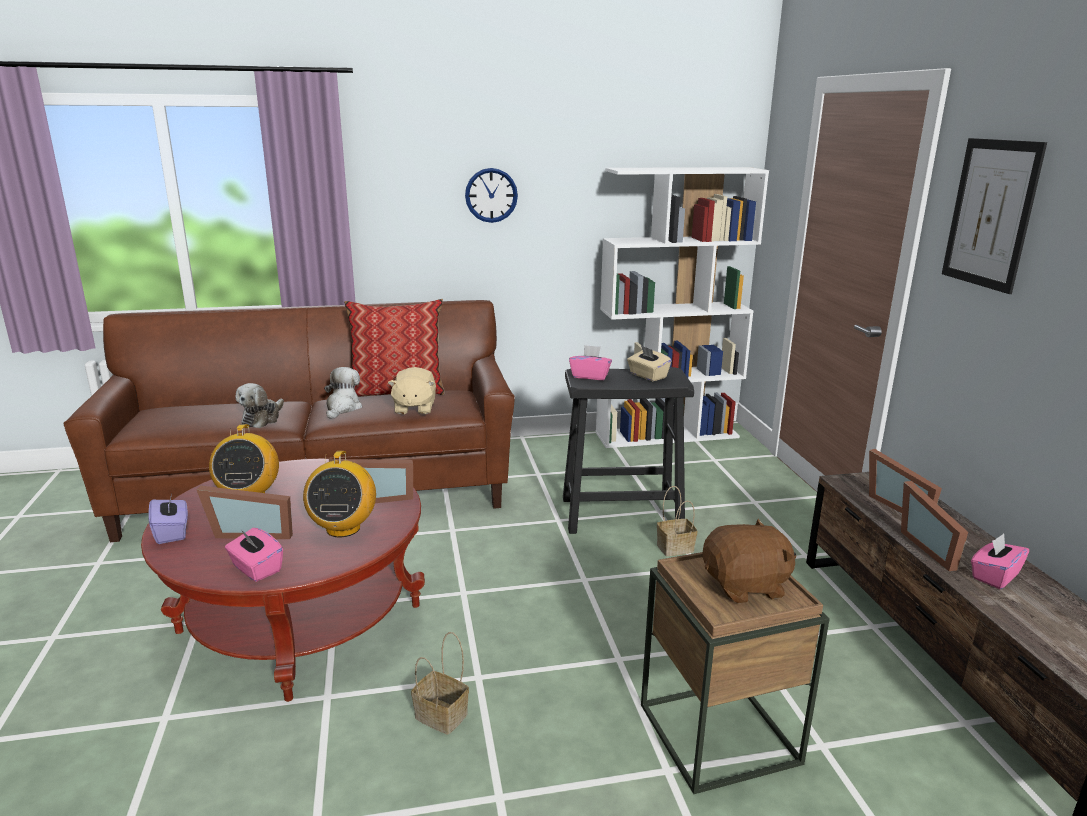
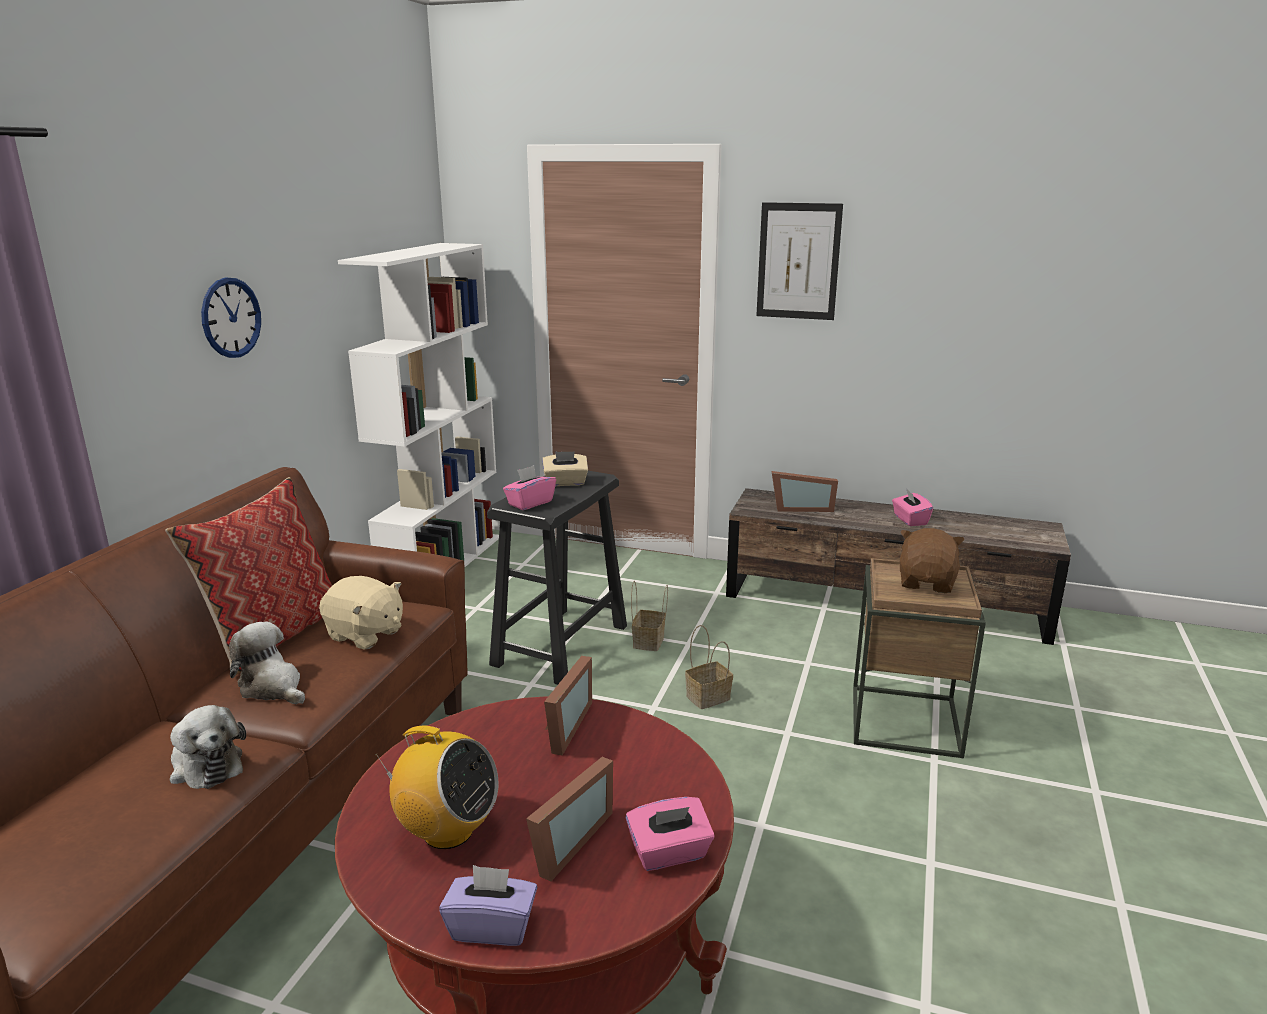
camera: 60 degrees left, 0 degrees up
(343, 528) = (620, 766): radio -> none
(443, 716) = (806, 866): basket -> basket (708, 696)
(932, 547) = (863, 521): picture frame -> none

